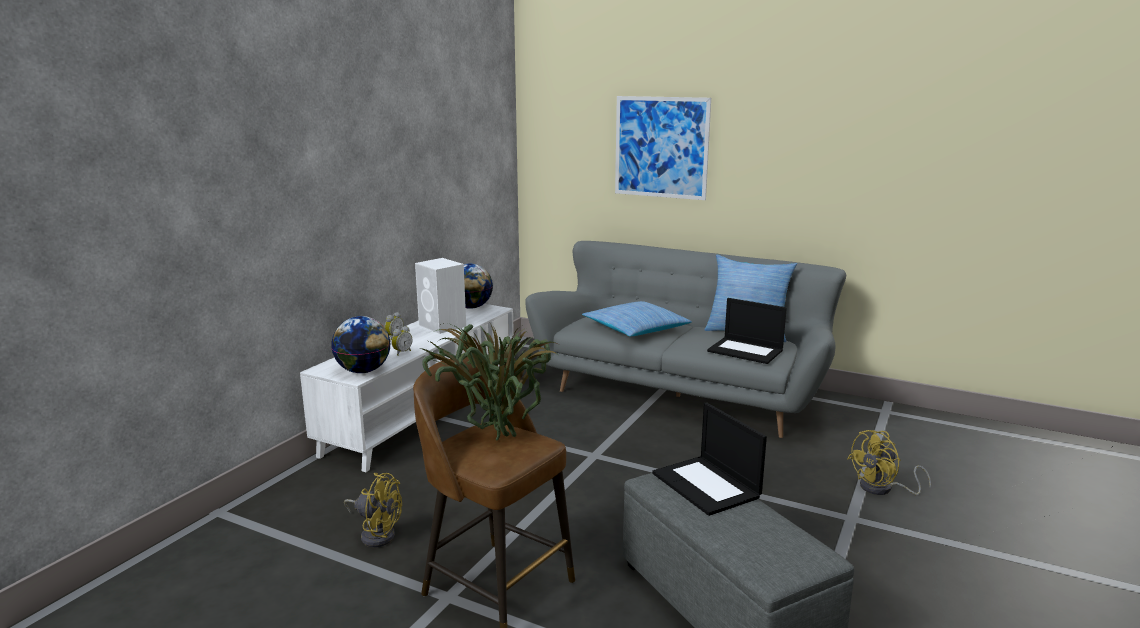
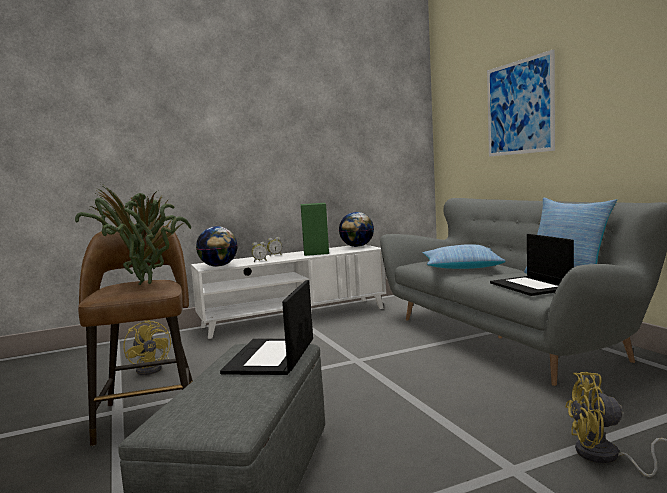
camera: 40 degrees right, 10 degrees down
(443, 326) = (316, 253): white speaker -> green speaker

